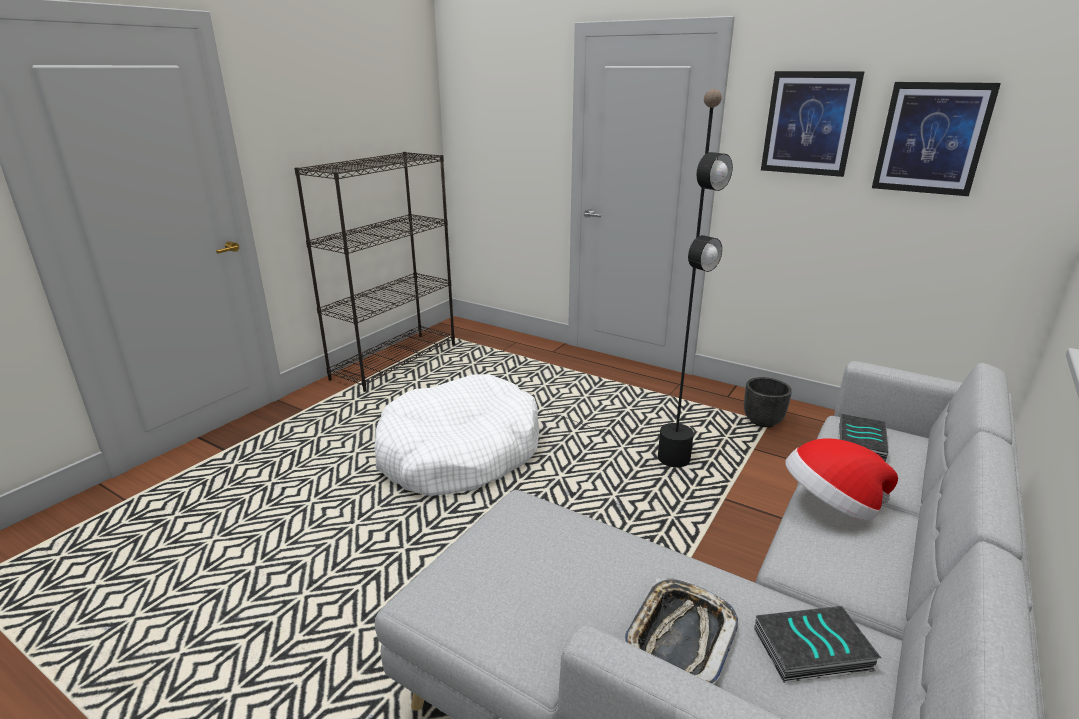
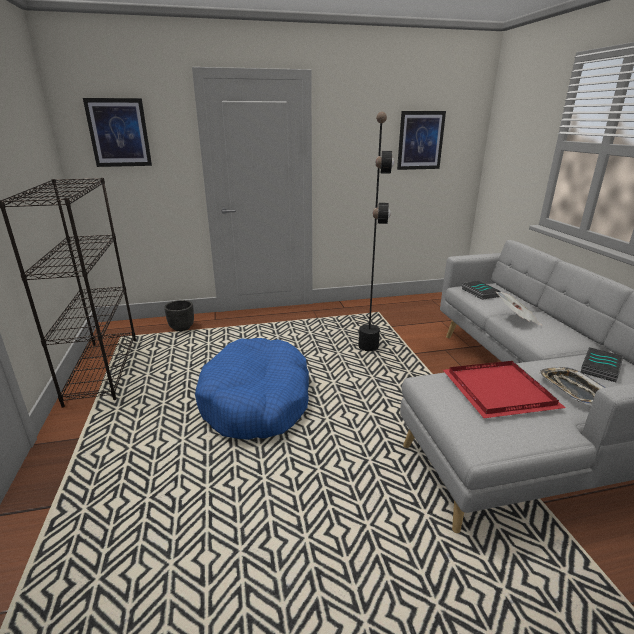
camera: 45 degrees left, 0 degrees up
(459, 453) = (257, 401): white dog bed -> blue dog bed
(569, 563) = (496, 390): none -> red tray
(762, 421) = (375, 312): black planter -> black planter (181, 328)
(809, 123) = (362, 136): picture -> picture (119, 133)
(831, 506) = (516, 319): hat -> newspaper

